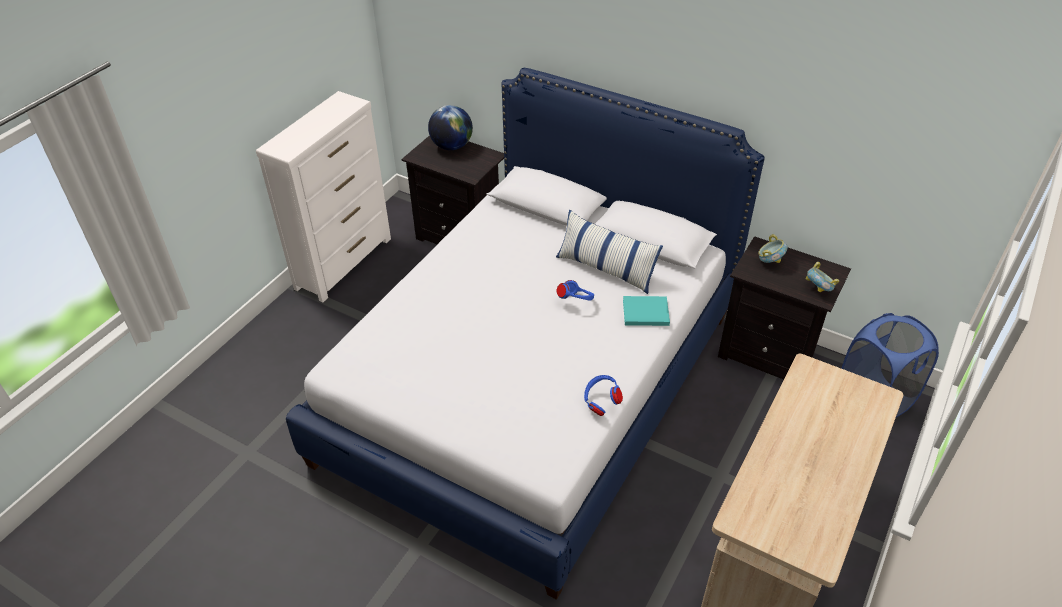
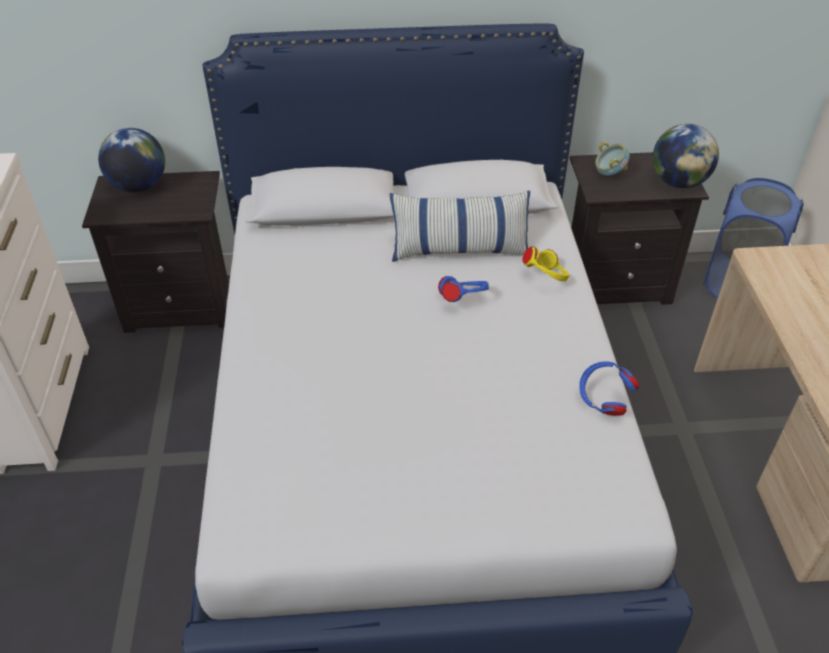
camera: 35 degrees left, 0 degrees up
(644, 312) = (546, 278): turquoise book -> yellow headphones
(818, 289) = (678, 182): bowl -> globe

